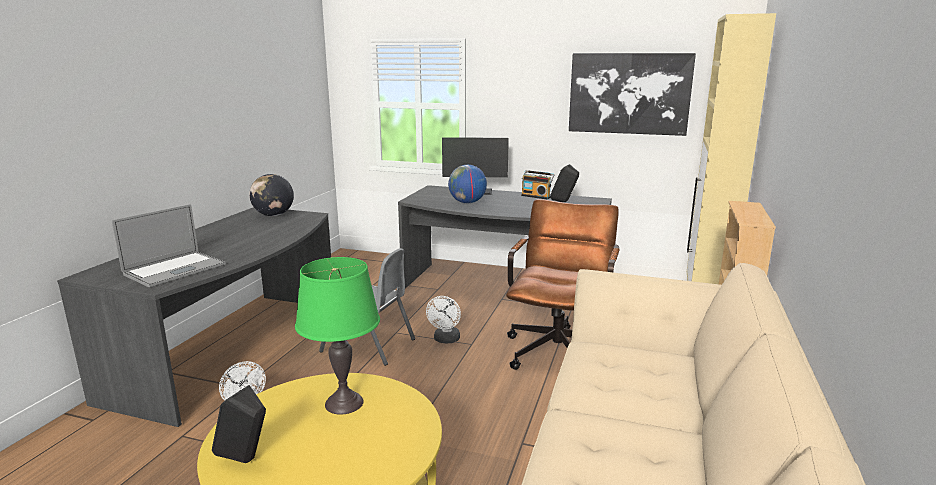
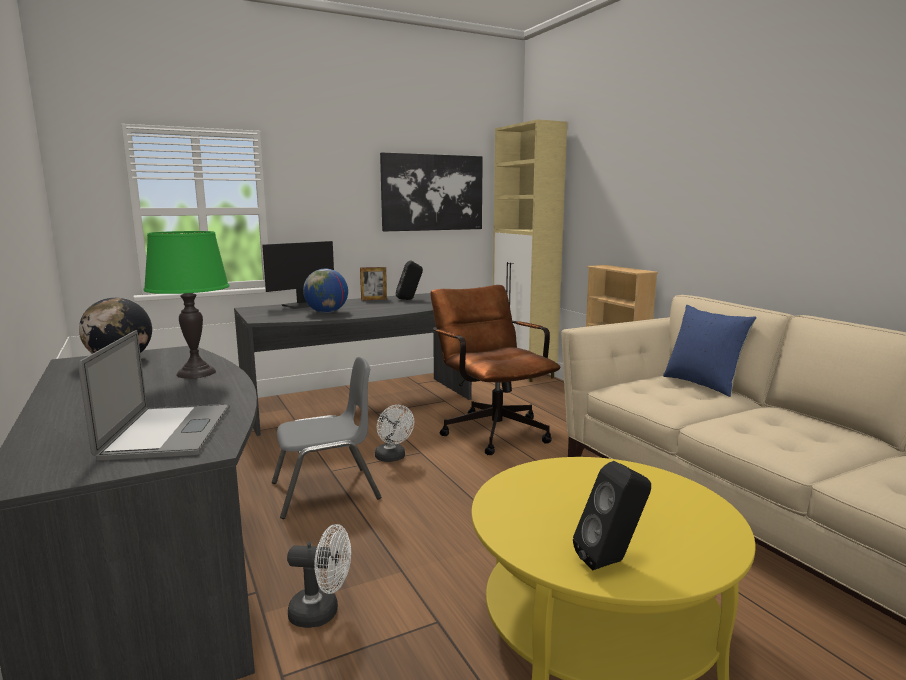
camera: 45 degrees left, 5 degrees down
(344, 403) = (562, 488): green table lamp -> green table lamp (196, 373)
(536, 196) = (374, 299): radio -> picture frame
(689, 380) = (703, 384): none -> blue pillow

